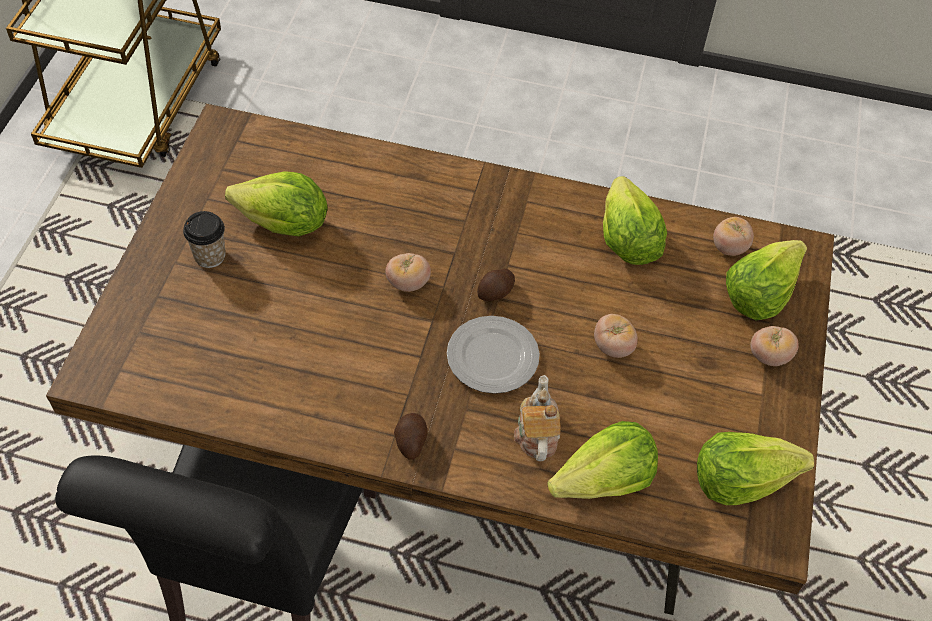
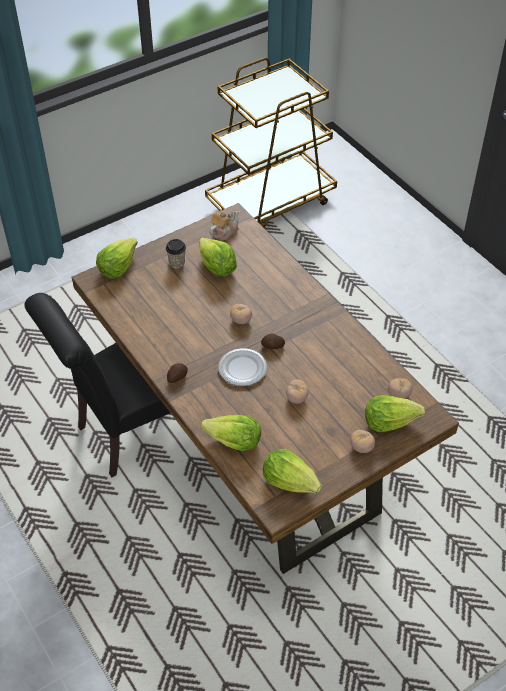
camera: 45 degrees right, 5 degrees down
(536, 433) = (227, 407): teapot -> teapot (224, 232)
(626, 239) = (354, 362): lettuce -> lettuce (117, 266)

